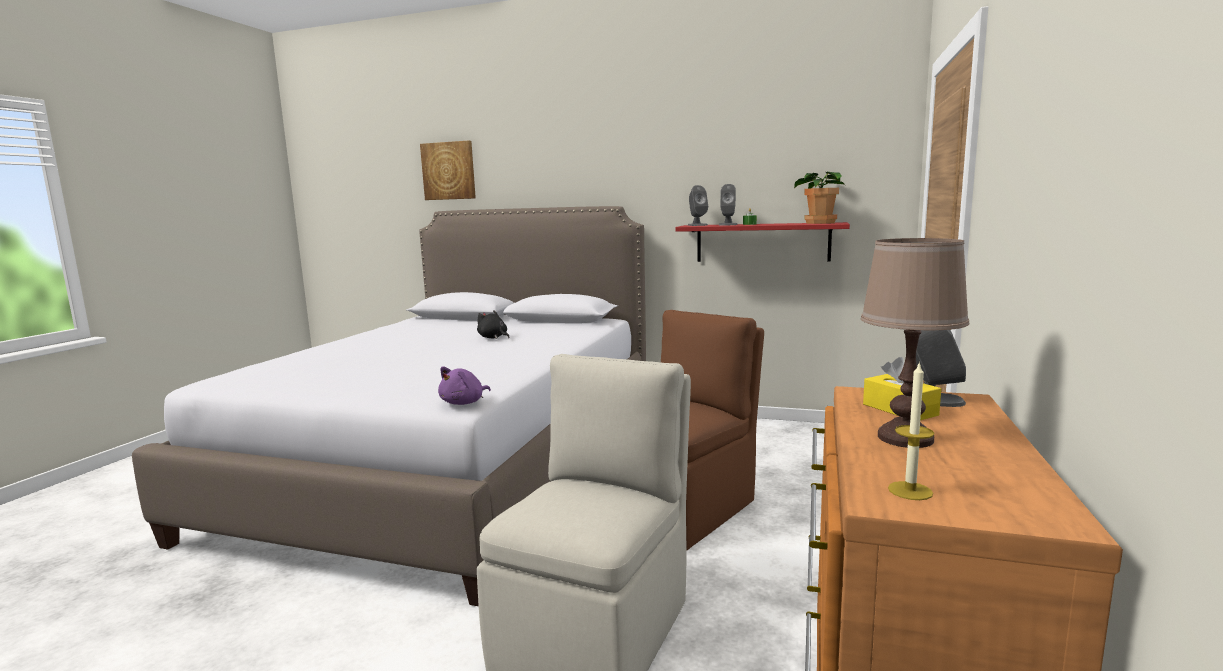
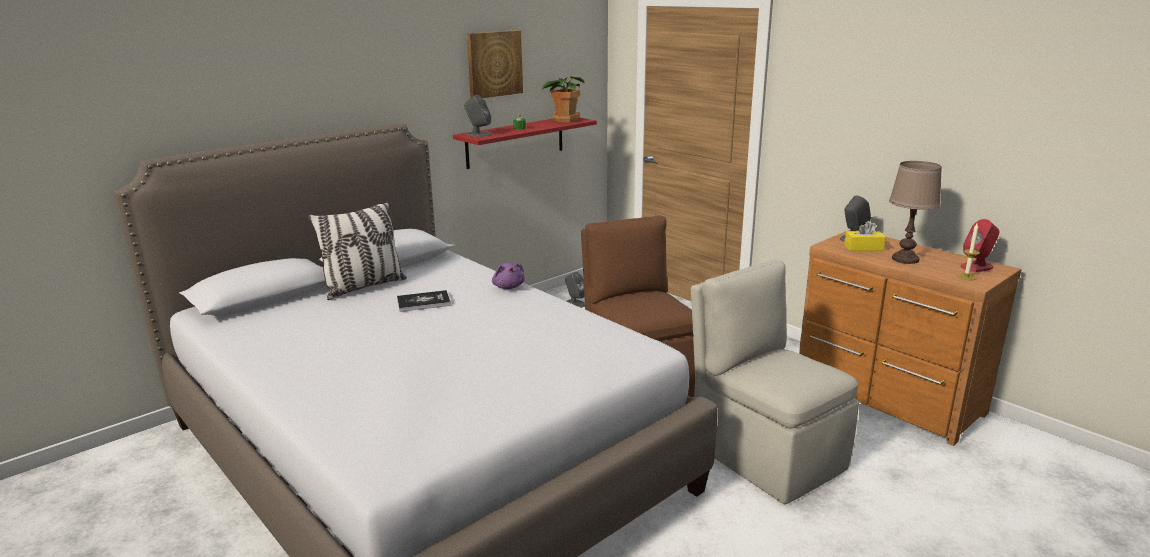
camera: 60 degrees left, 10 degrees up
(449, 171) = (140, 96): picture -> picture (494, 64)
(464, 403) = (653, 348): purple plush toy -> purple plush toy (508, 287)
(493, 338) = (423, 302): black plush toy -> book
(506, 324) = (364, 287): none -> pillow
(728, 224) = (504, 130): grey speaker -> grey speaker (575, 303)
(1006, 496) = (977, 266): none -> red speaker

